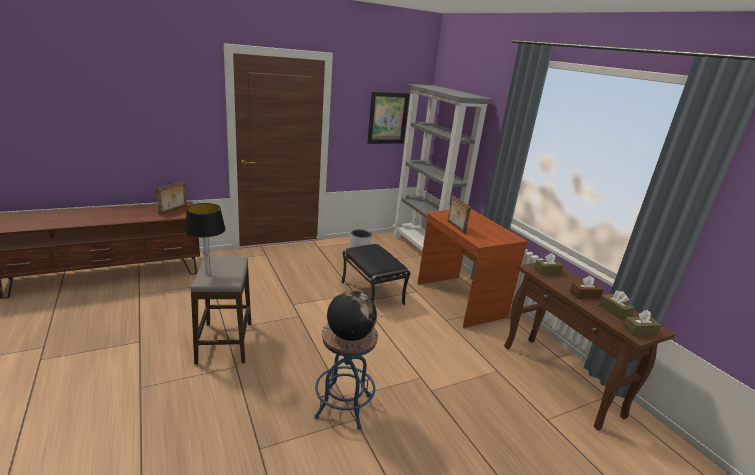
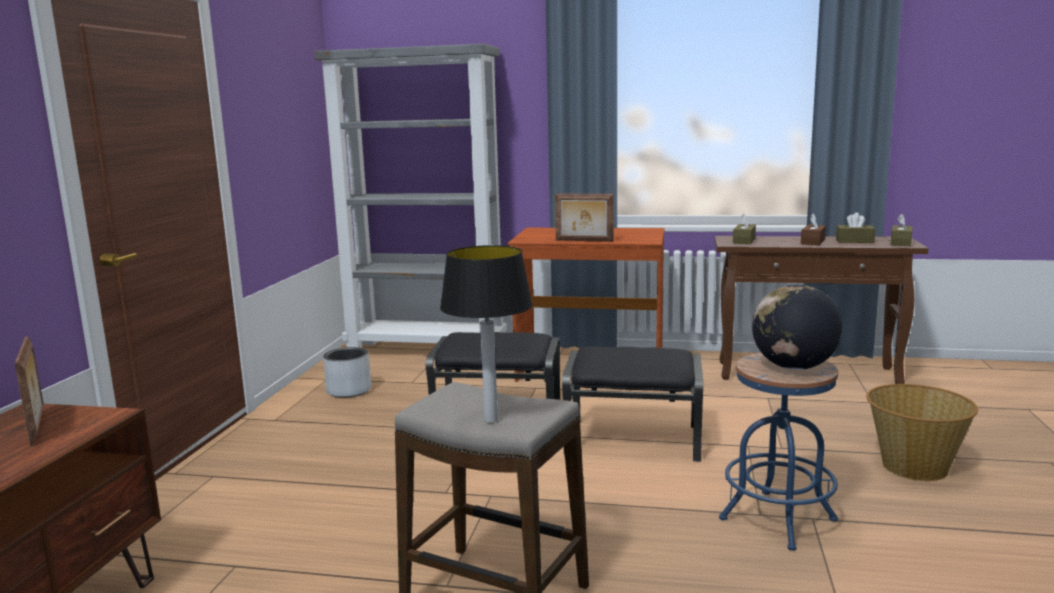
camera: 50 degrees left, 10 degrees down
(388, 118) = (292, 123): picture -> none
(389, 337) = (634, 440): none -> black ottoman
(460, 454) = (914, 466): none -> basket

